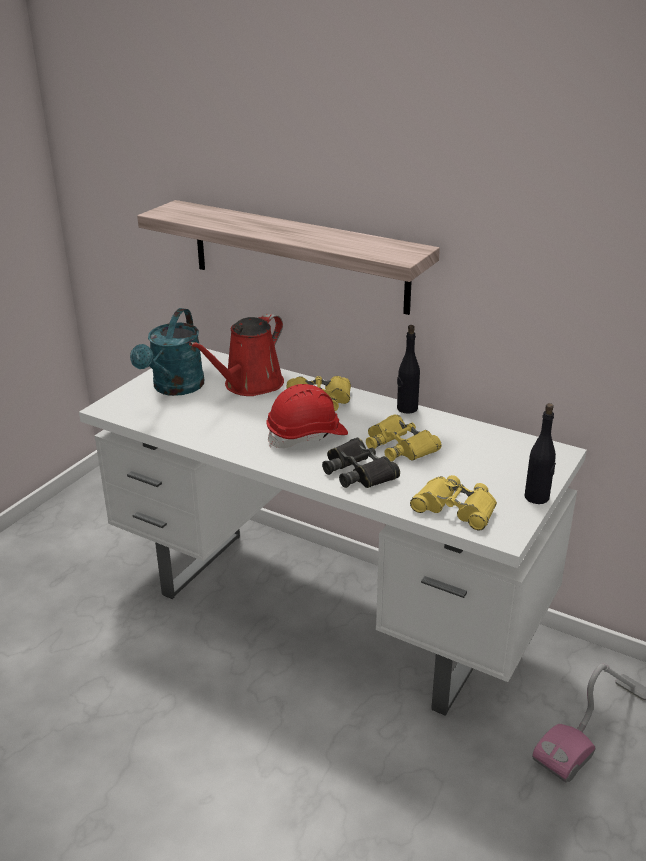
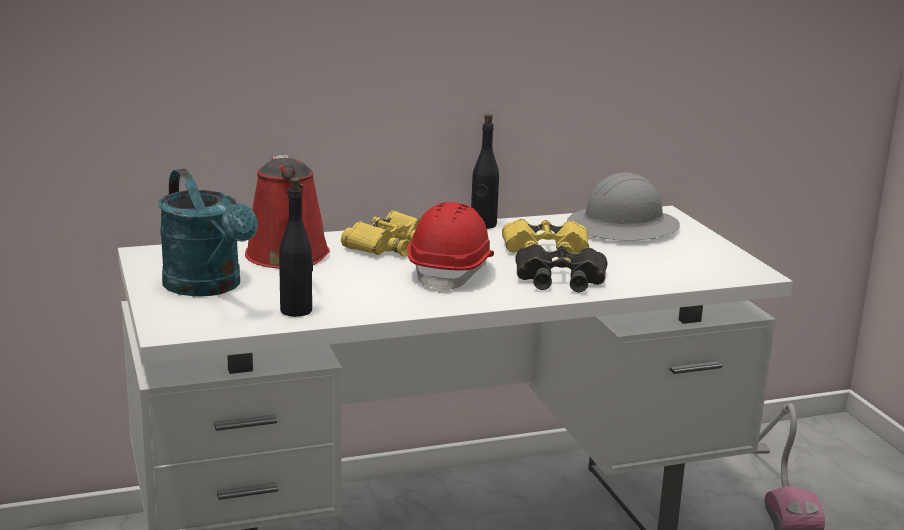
camera: 50 degrees left, 10 degrees down
(298, 256) = (303, 67): shelf -> none
(455, 508) = (687, 271): yellow binoculars -> none
(498, 452) = (623, 227): none -> grey hard hat
(537, 497) = (717, 243): black bottle -> black bottle (296, 310)

